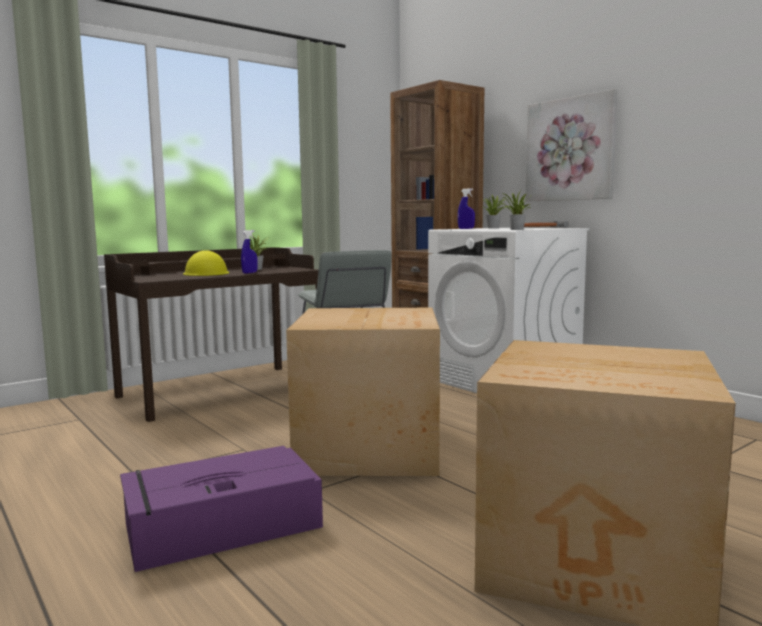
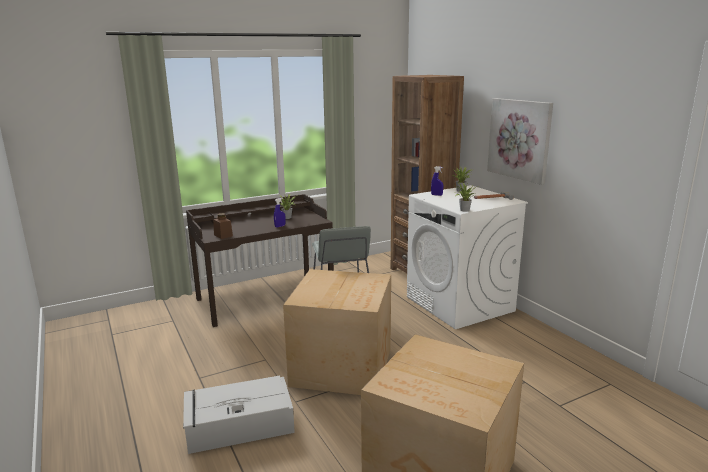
camera: 10 degrees right, 10 degrees up
(166, 278) = (223, 235): none -> brown jar
(206, 273) = (251, 225): yellow hard hat -> none
(220, 526) = (238, 425): purple storage box -> grey storage box

